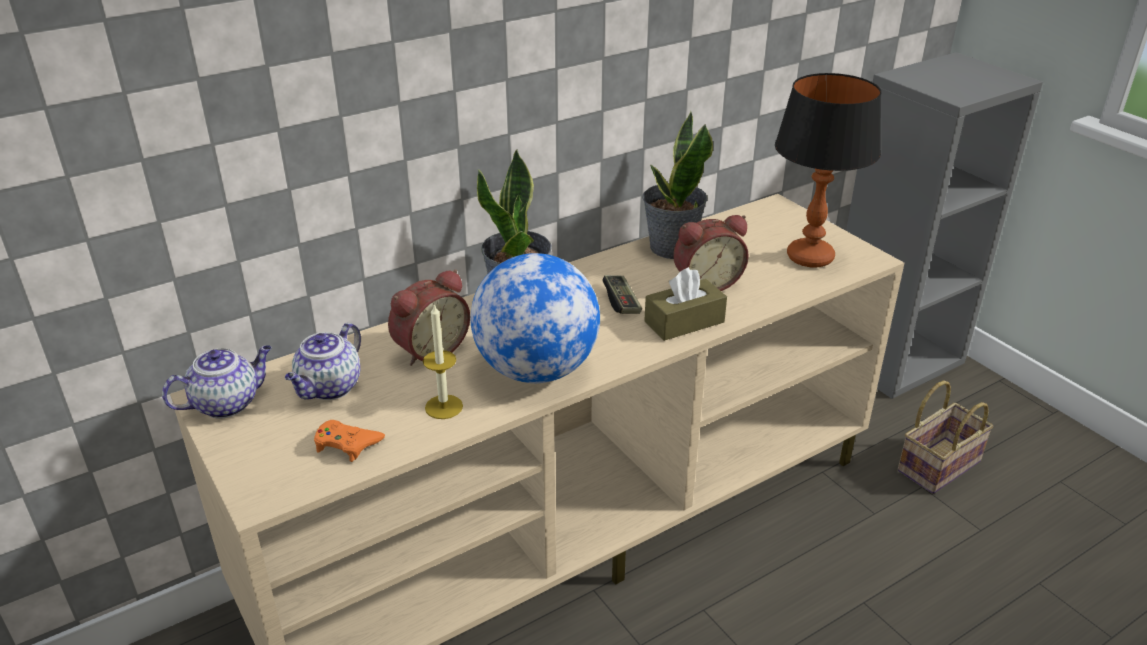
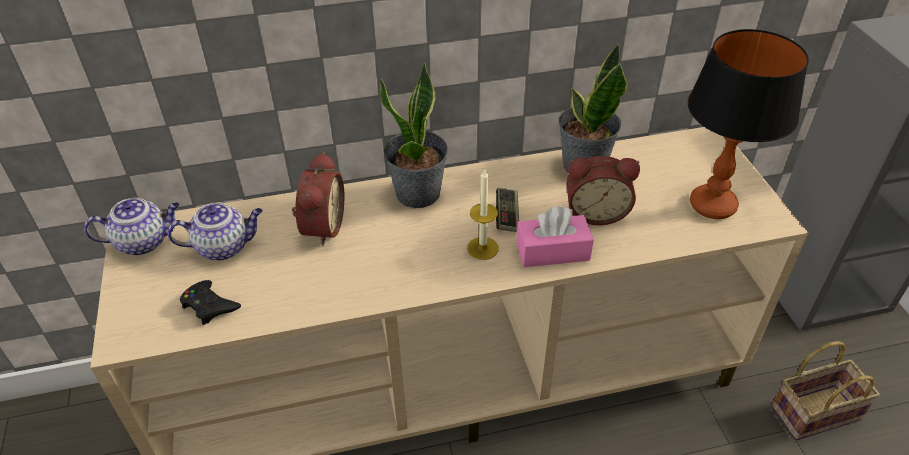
camera: 20 degrees right, 10 degrees up
(329, 388) = (224, 246): teapot -> teapot turned 150 degrees counterclockwise
(347, 444) = (209, 306): orange game controller -> black game controller
(429, 349) = (320, 227): alarm clock -> alarm clock turned 60 degrees counterclockwise
(444, 407) = (302, 289): candle -> candle (482, 248)
(536, 370) = (396, 271): globe -> none
(684, 322) = (552, 251): brown tissue box -> pink tissue box

